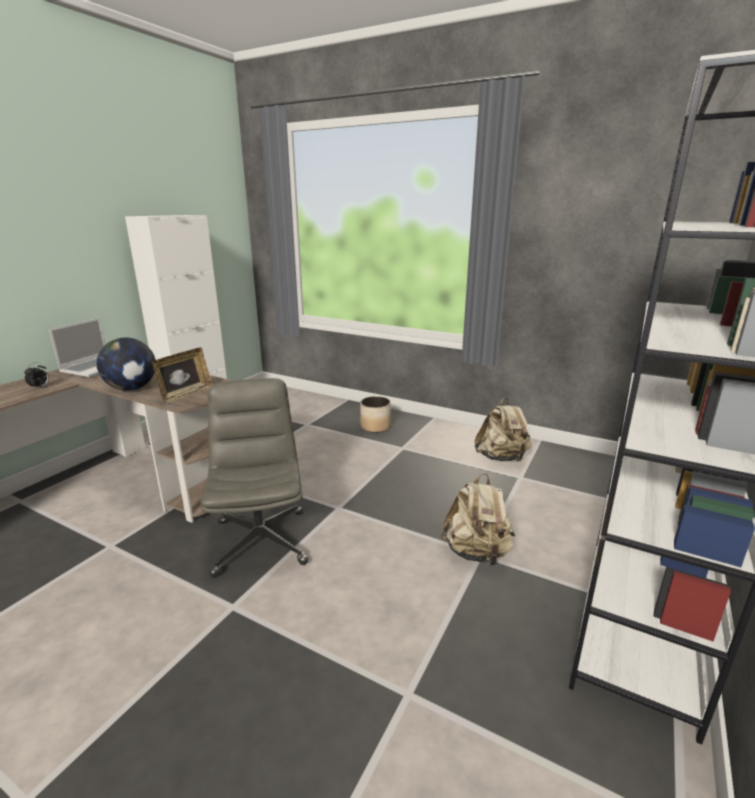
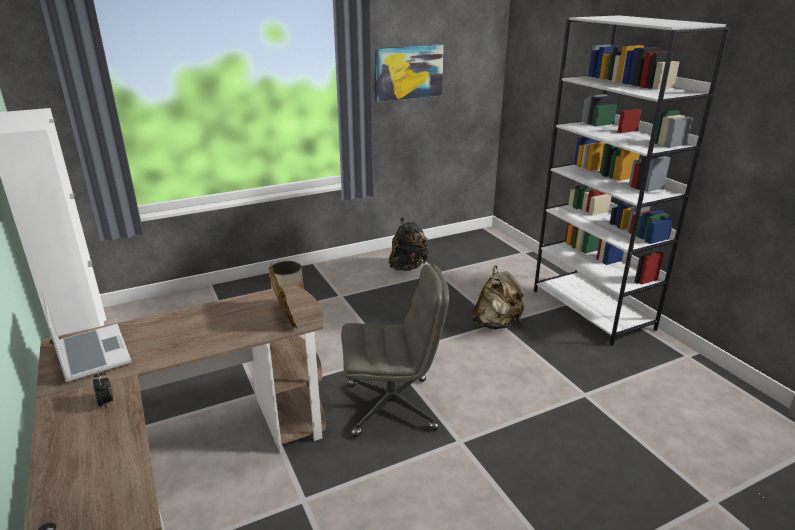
camera: 55 degrees left, 5 degrees up
(132, 388) = (216, 341): globe -> none
(260, 541) = (392, 406): grey office chair -> grey office chair turned 150 degrees clockwise
(501, 458) = (407, 267): beige backpack -> black backpack
(573, 231) = (408, 72): none -> picture

